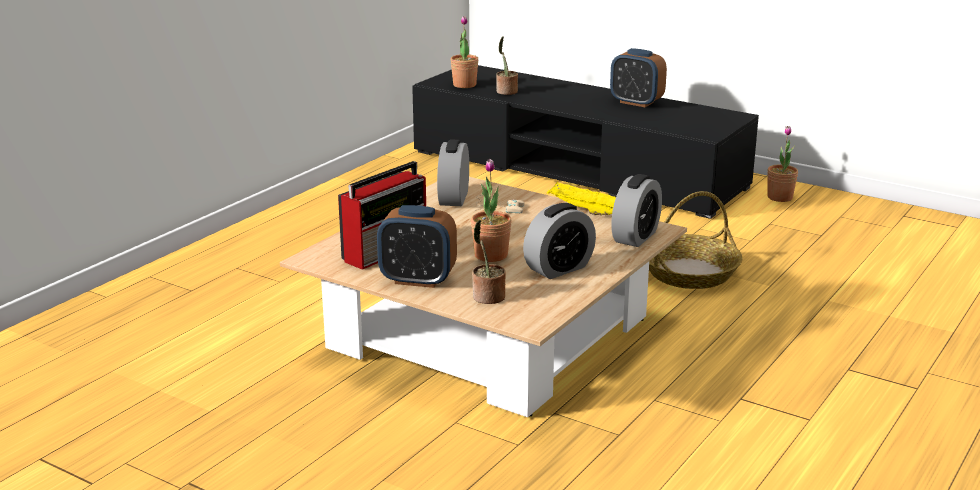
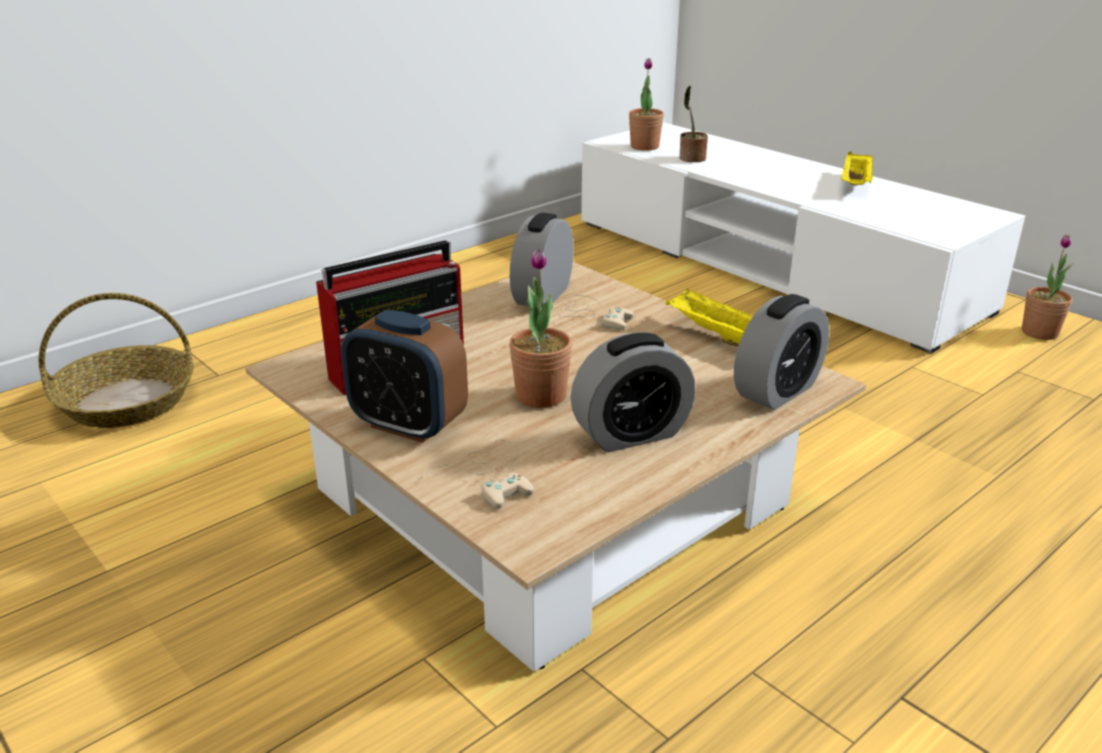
camera: 15 degrees right, 5 degrees up
(487, 297) = (491, 474): potted plant -> beige game controller
(576, 170) = (769, 265): black tv stand -> white tv stand
(636, 102) = (855, 185): alarm clock -> yellow tray
(689, 273) = (877, 436): basket -> basket (128, 401)

